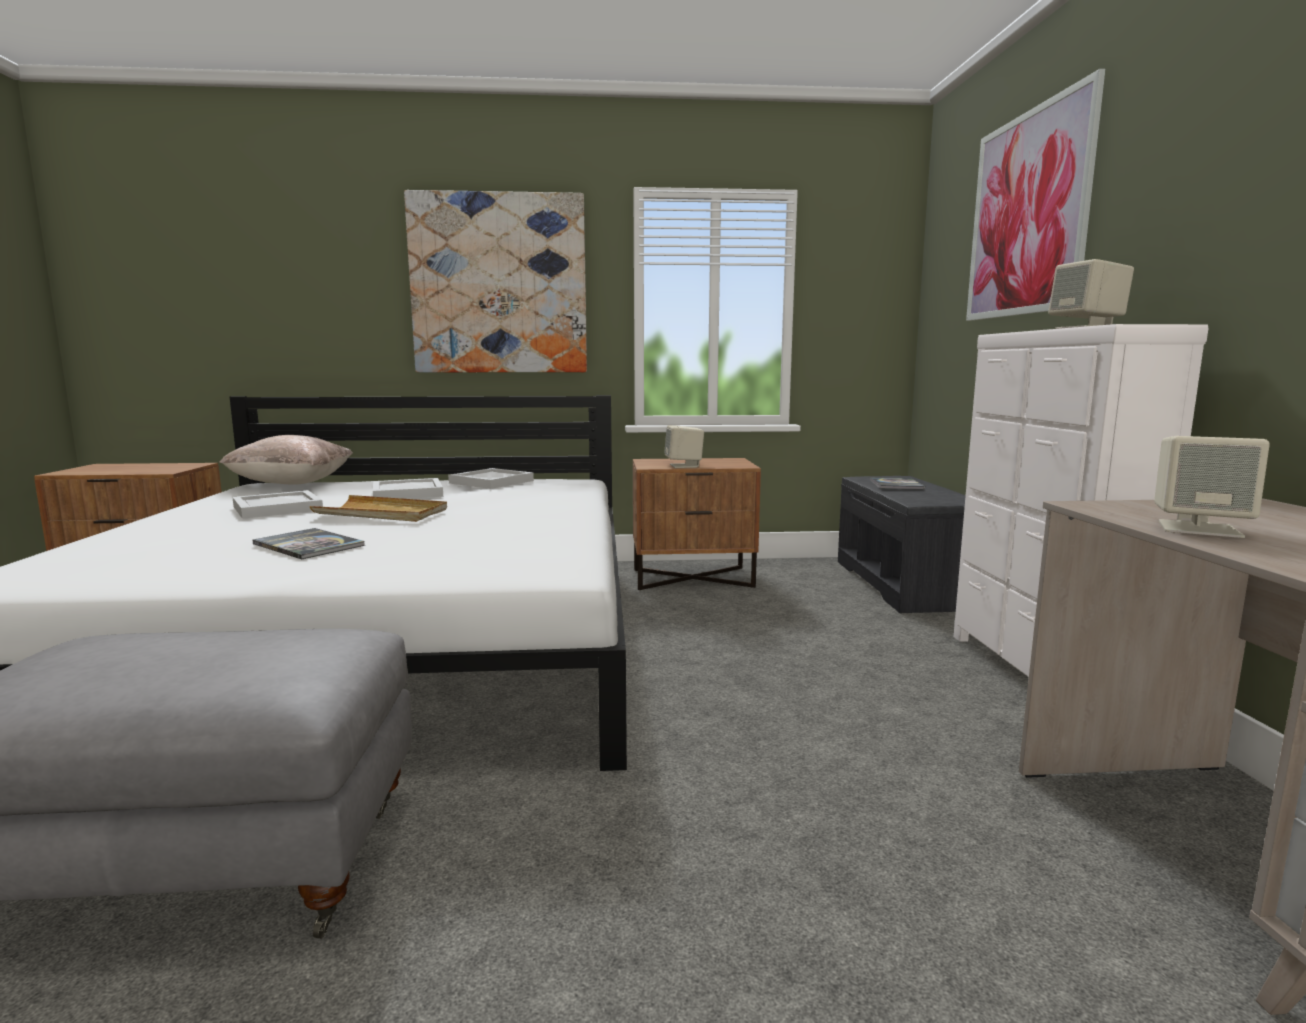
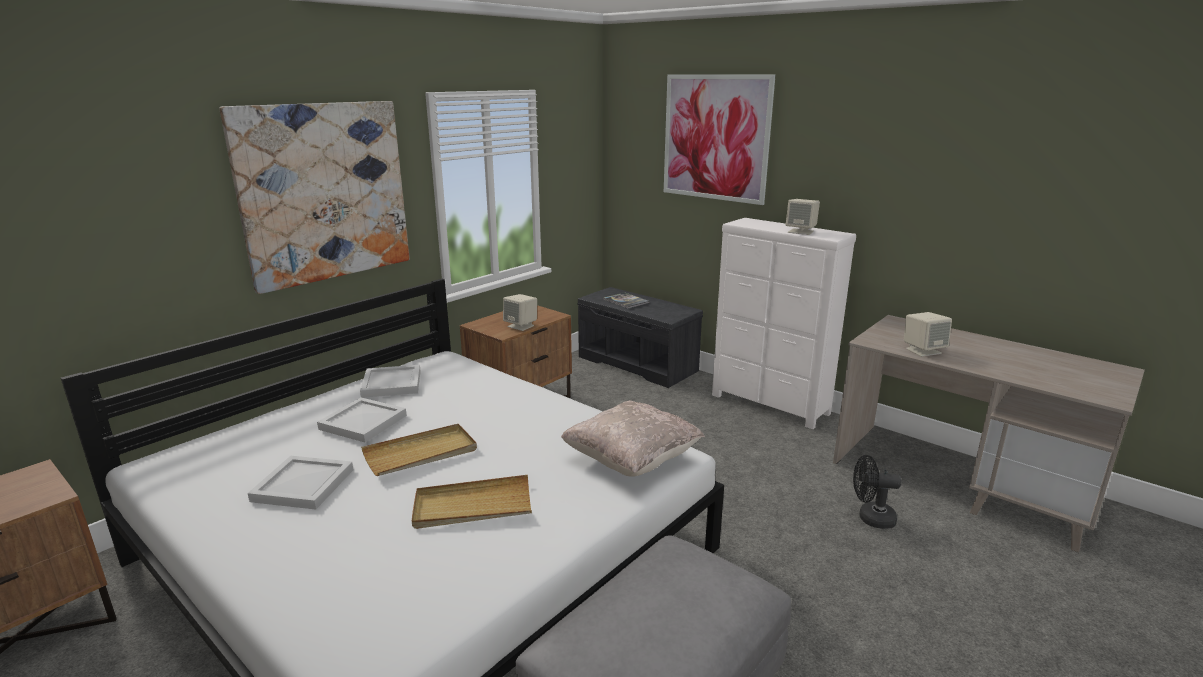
camera: 45 degrees left, 10 degrees up
(292, 484) = (187, 451): beige pillow -> beige pillow (631, 461)
(309, 545) = (472, 506): book -> beige tray
(949, 869) = (870, 518): none -> black fan

